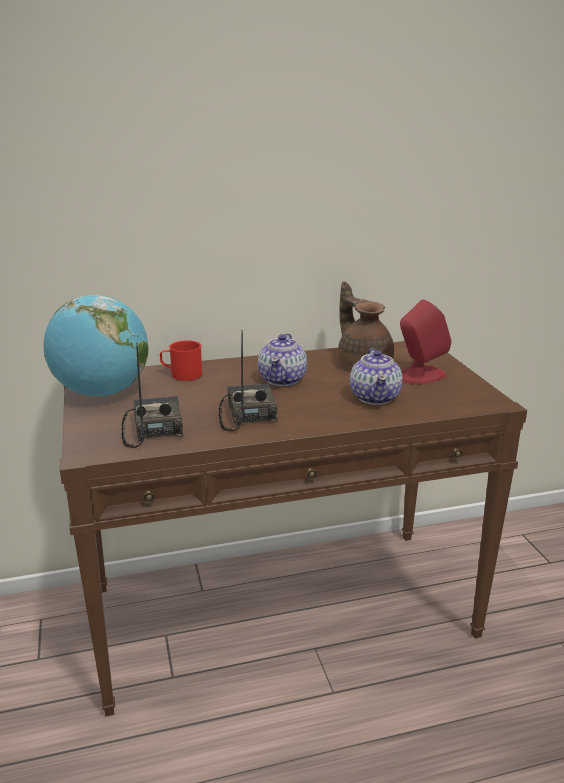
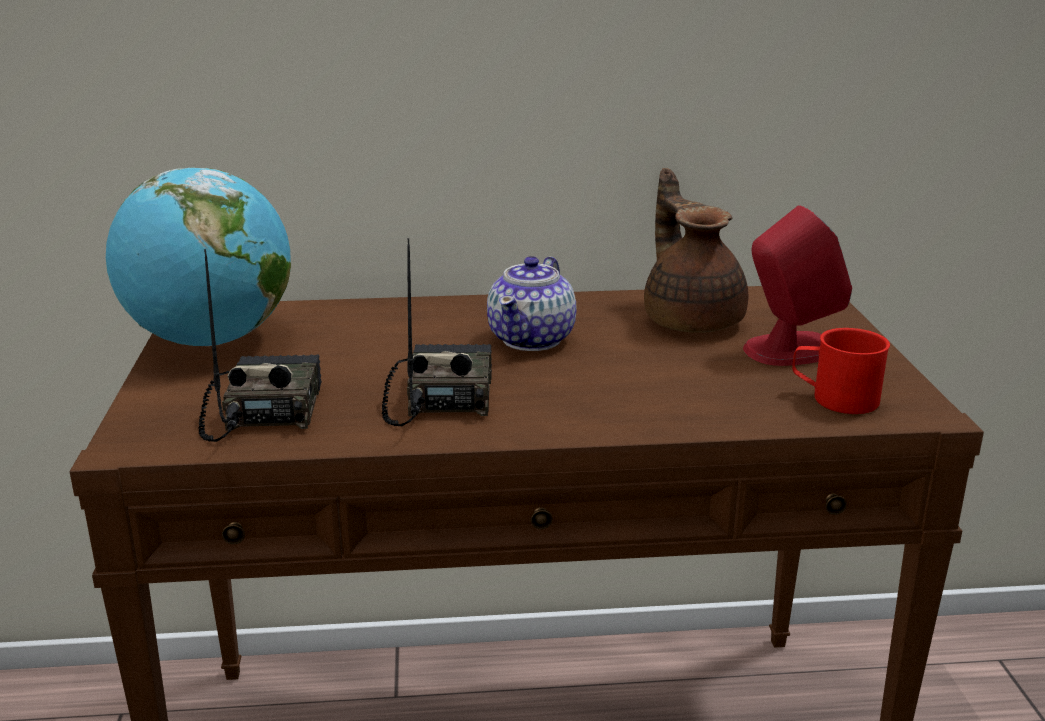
camera: 10 degrees right, 0 degrees up
(181, 374) = (360, 318): red mug -> red mug (834, 398)
(375, 397) = (690, 384): teapot -> none

